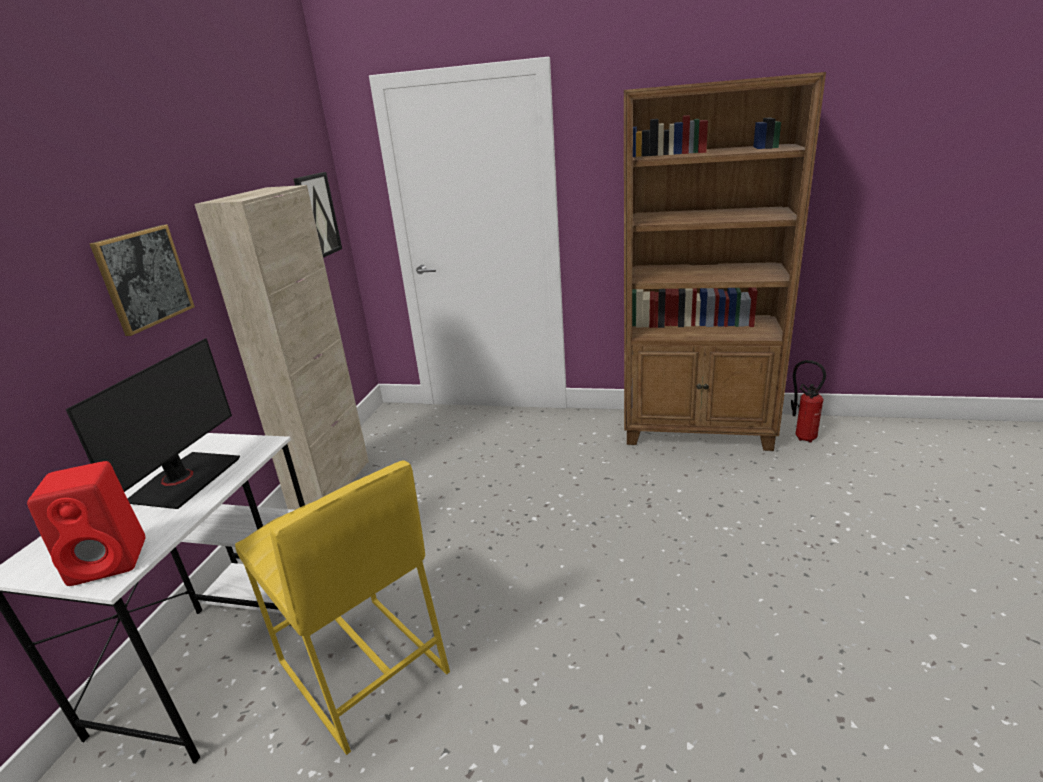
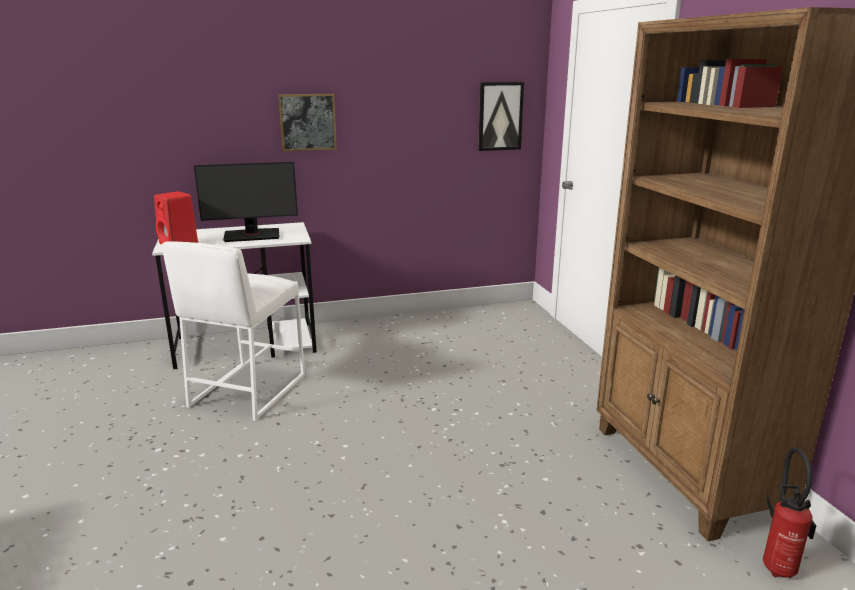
camera: 60 degrees right, 5 degrees down
(331, 485) = (408, 320): beige cabinet -> none
(362, 669) = (246, 390): yellow stool -> white stool

